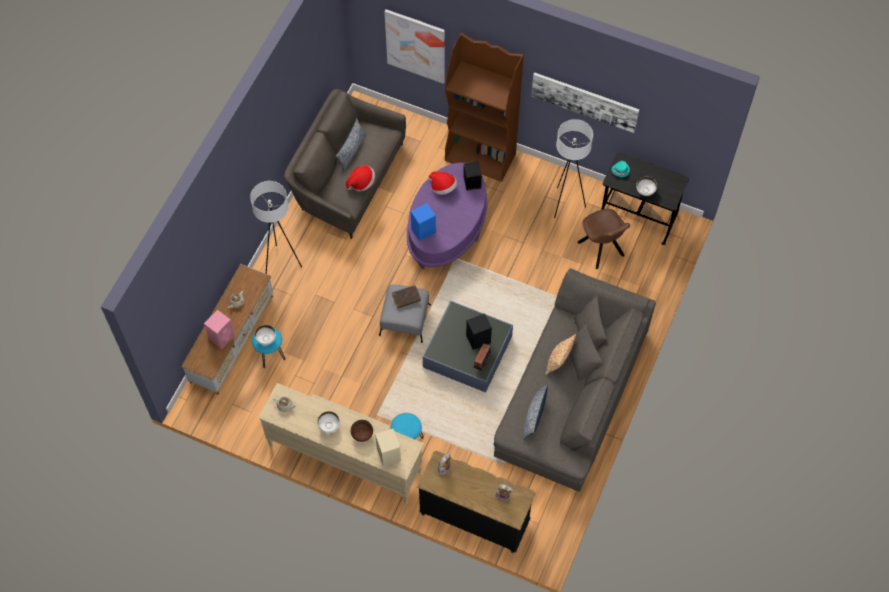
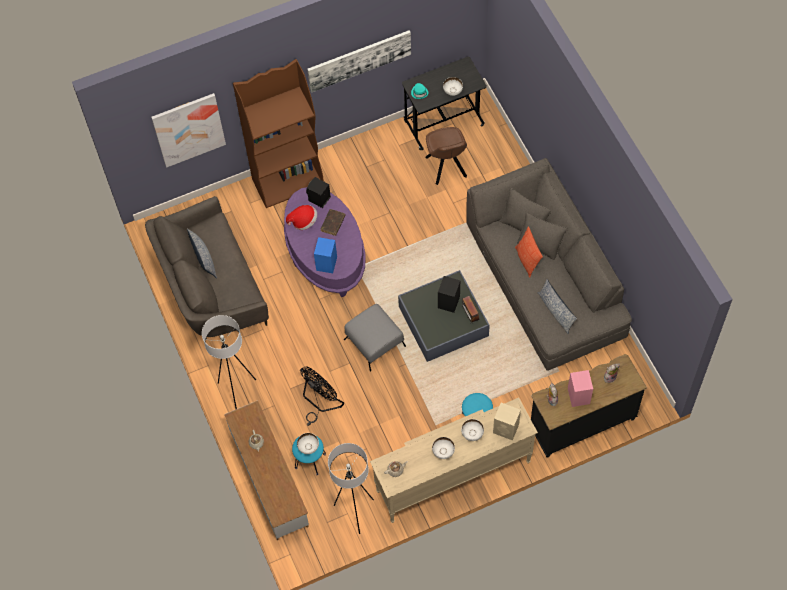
camera: 45 degrees left, 0 degrees up
(222, 336) = (276, 477): pink speaker -> pink speaker (578, 395)
(323, 320) = (318, 400): none -> black fan
(361, 182) = (240, 273): hat -> none
(362, 434) = (472, 434): brown bowl -> white bowl
(406, 298) = (370, 322): brown book -> brown book (333, 224)
(558, 362) = (527, 260): beige pillow -> orange pillow
(565, 203) = (385, 159): white floor lamp -> white floor lamp (355, 512)
(601, 249) = (446, 167): brown chair -> brown chair turned 60 degrees clockwise

